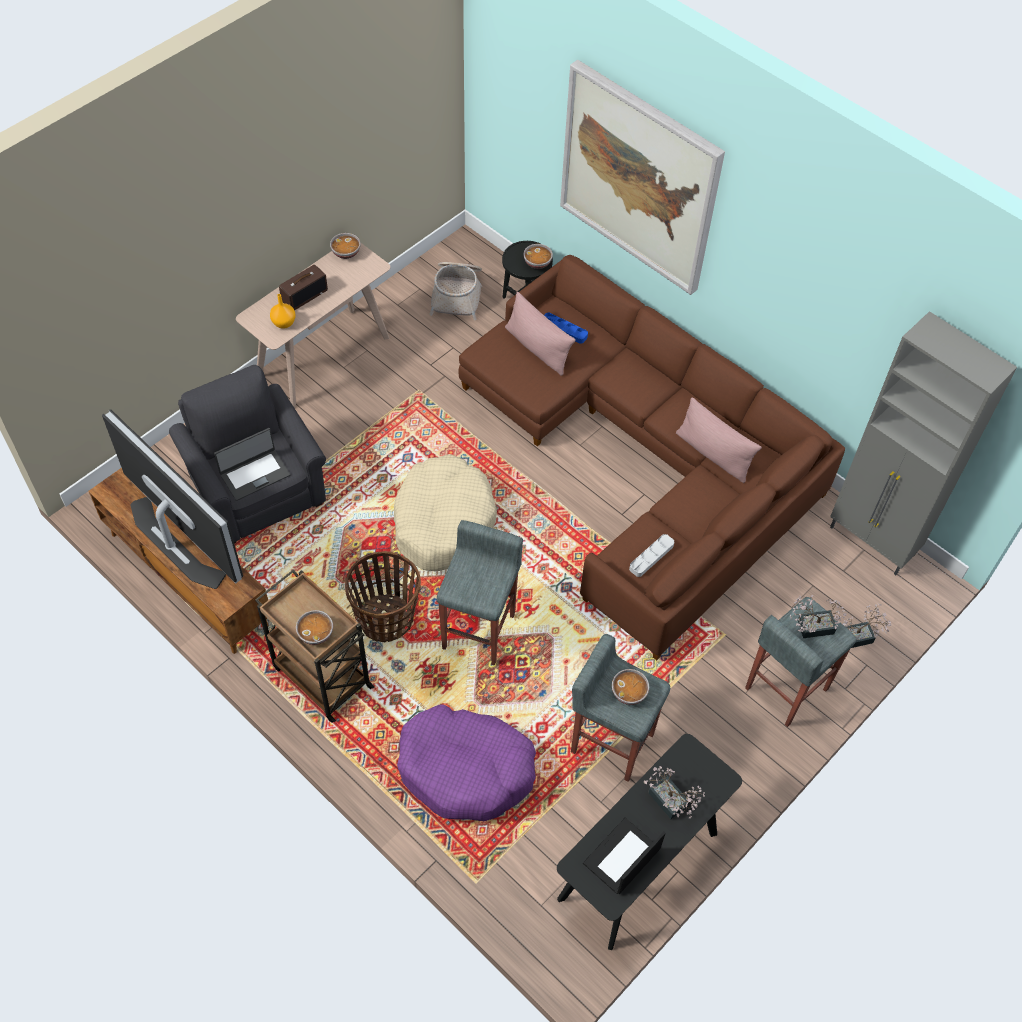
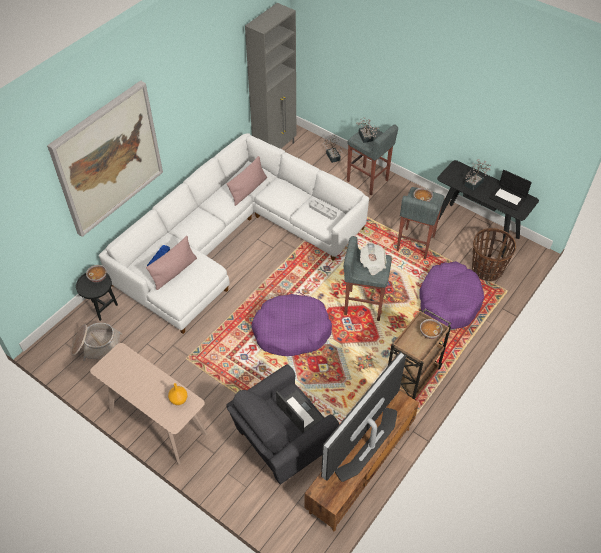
camera: 95 degrees left, 5 degrees down
(304, 295) = (150, 391): radio -> none
(346, 253) = (106, 372): bowl -> none
(386, 618) = (366, 351): basket -> basket (486, 270)
(443, 522) = (291, 331): beige dog bed -> purple dog bed
(481, 583) = (372, 264): none -> newspaper
(645, 459) = (232, 239): brown sofa -> white sofa

